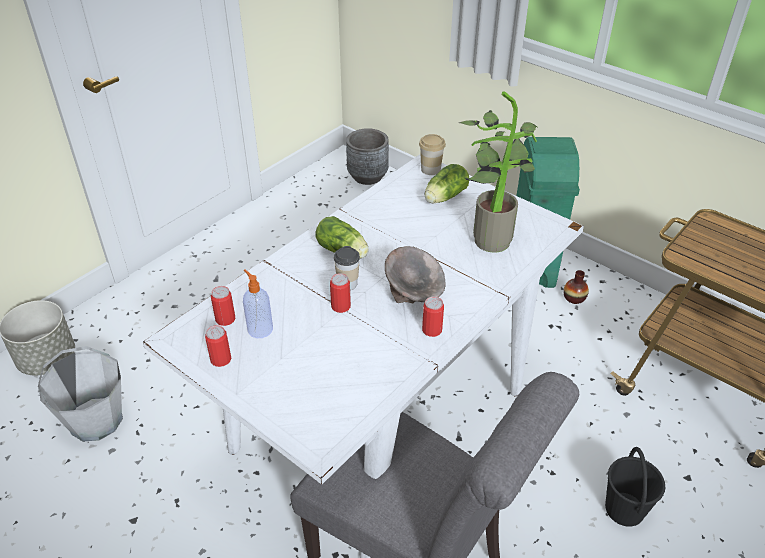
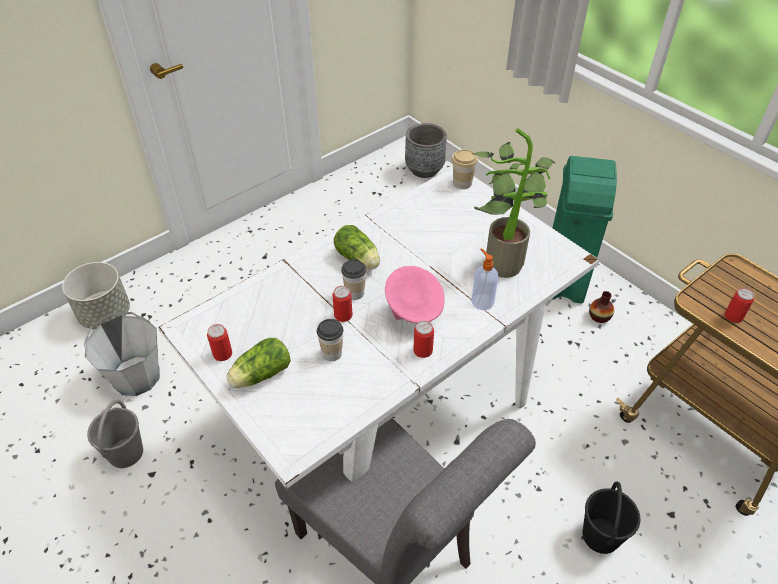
camera: 10 degrees right, 5 degrees up
(99, 501) = (126, 452): none -> grey bucket
(225, 319) = (235, 314): can -> can (733, 316)
(259, 329) = (264, 328): soap dispenser -> soap dispenser (482, 301)
(338, 344) = (332, 353): none -> cup
(414, 296) = (414, 314): grey bowl -> pink bowl
(444, 197) = (468, 214): lettuce -> lettuce (259, 375)

